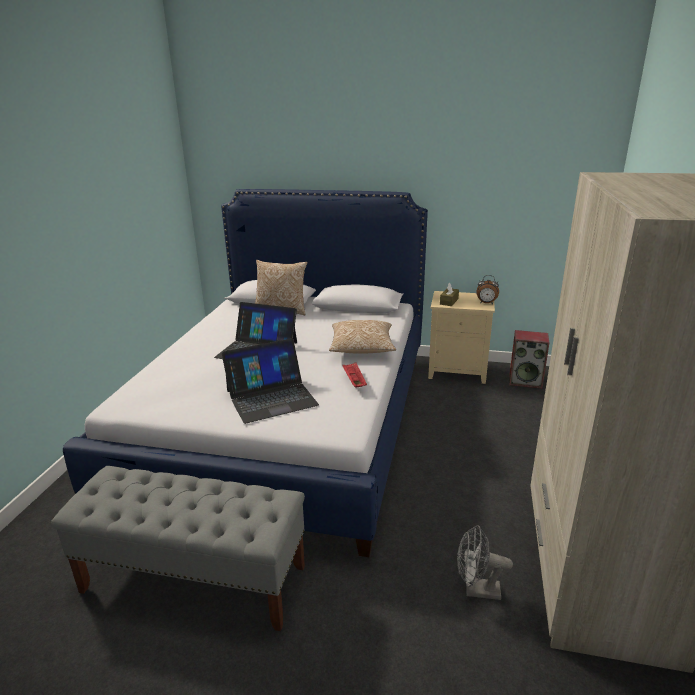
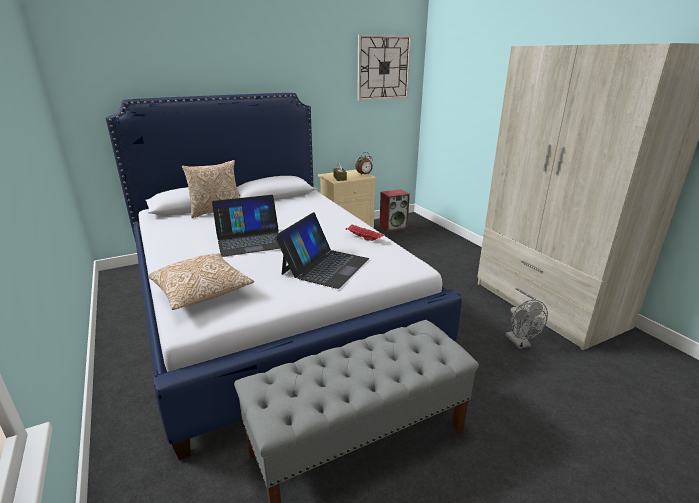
camera: 40 degrees left, 0 degrees up
(362, 348) = (330, 218): pillow -> pillow (202, 293)
(476, 590) = (521, 343): grey fan -> grey fan turned 75 degrees counterclockwise
(549, 165) = (383, 67): none -> wall clock

